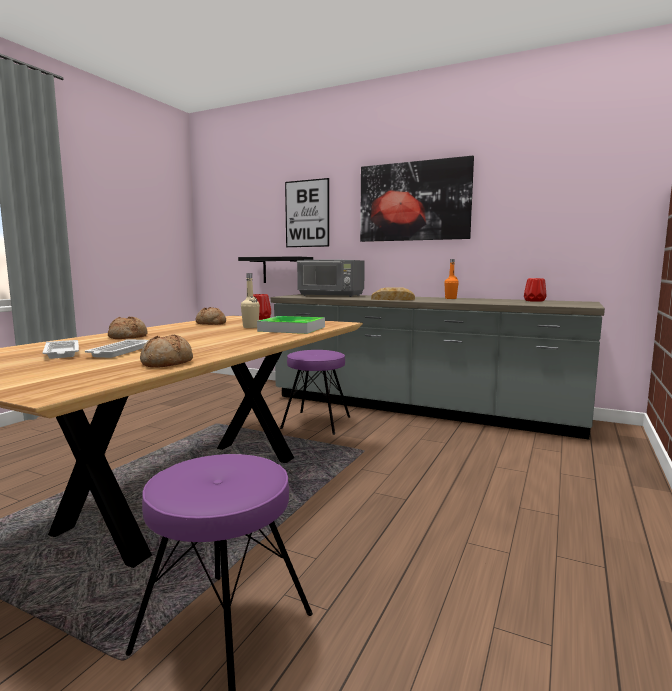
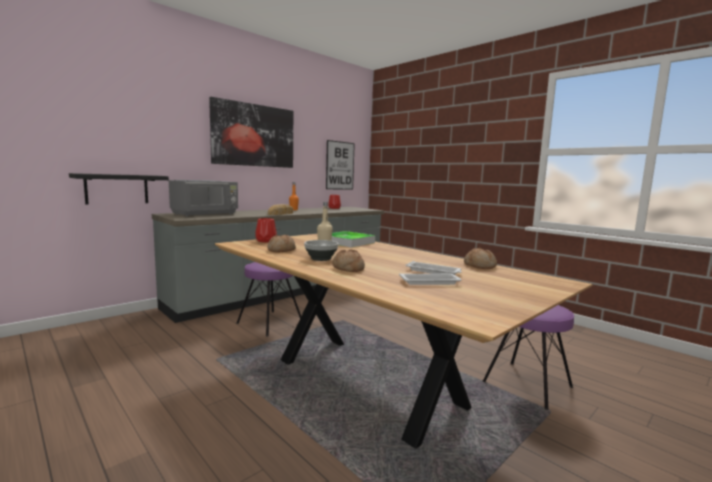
camera: 70 degrees left, 0 degrees up
(175, 331) = (321, 258): none -> bowl
(307, 213) = (148, 129): picture -> picture (340, 165)

